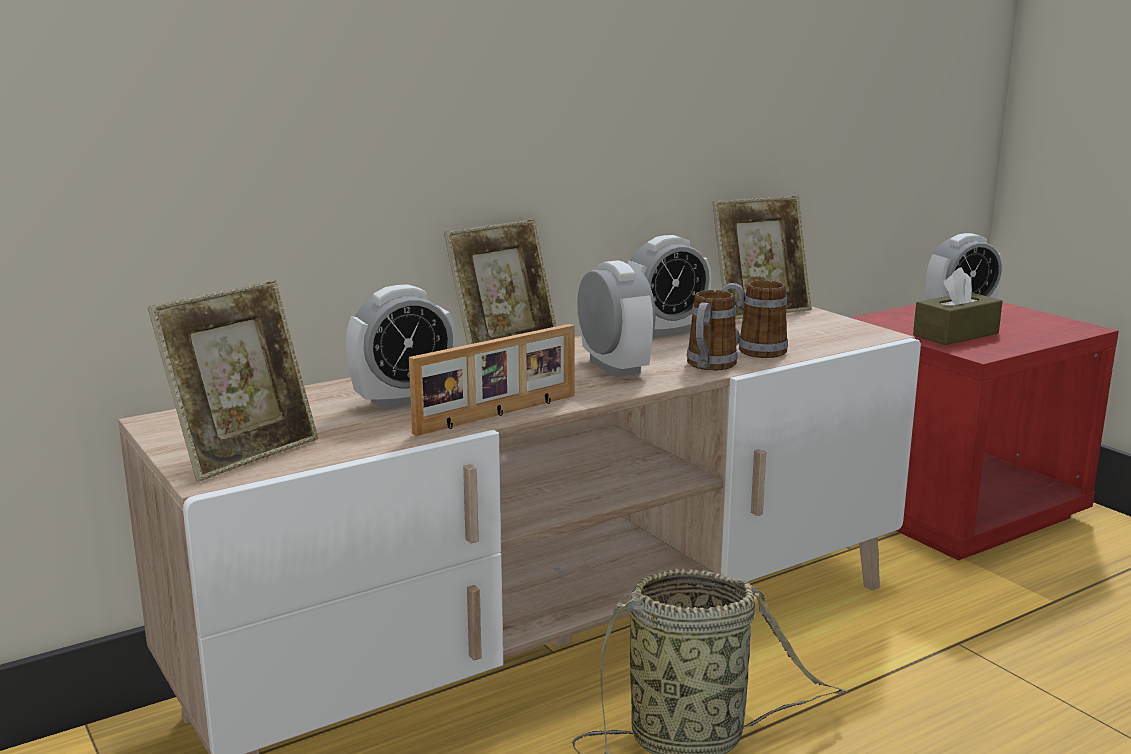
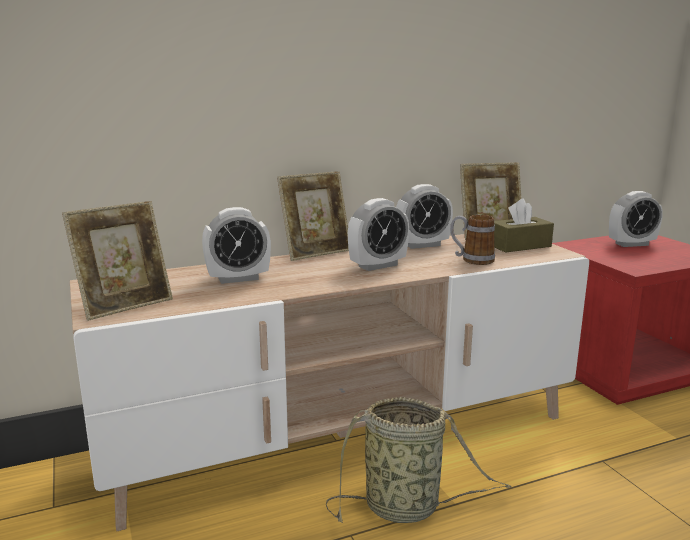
camera: 10 degrees right, 0 degrees up
(498, 414) = (289, 291): picture frame -> none
(614, 367) = (378, 265): alarm clock -> alarm clock turned 75 degrees clockwise
(708, 366) = (438, 268): mug -> none
(955, 334) = (624, 256): brown tissue box -> brown tissue box (519, 245)

